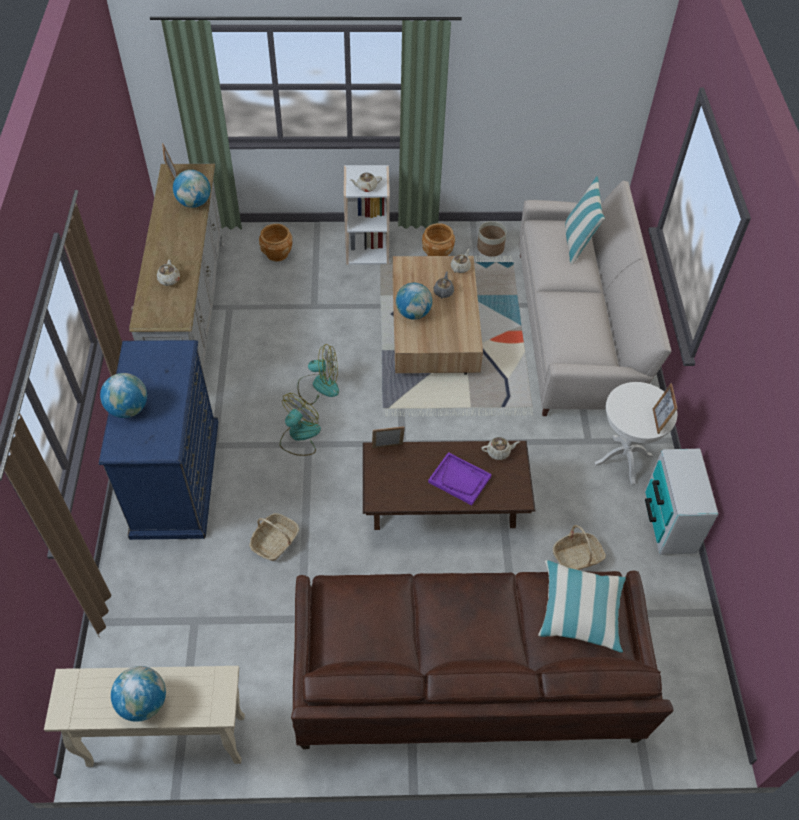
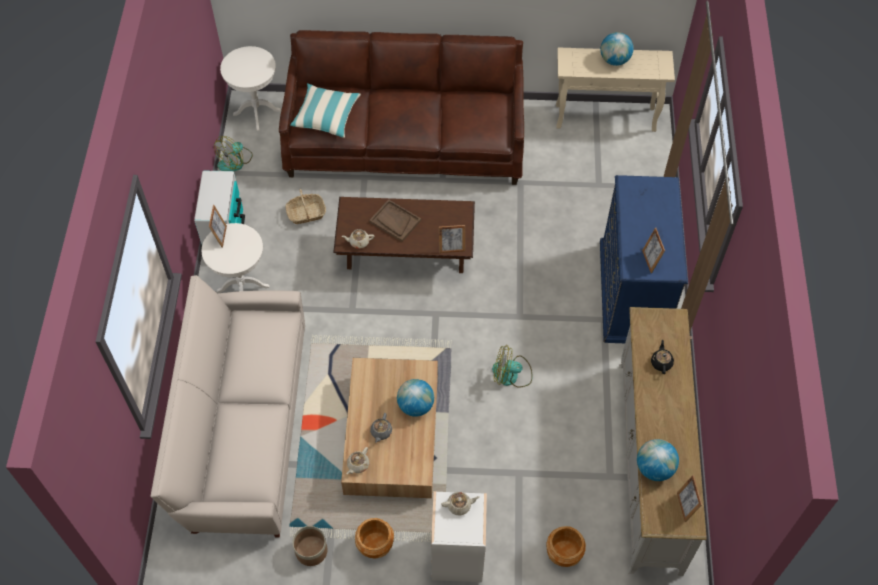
camera: 175 degrees left, 5 degrees up
(128, 409) = (666, 217): globe -> none
(159, 359) = (650, 261): none -> picture frame
(169, 280) = (661, 362): beige teapot -> black teapot
(275, 542) = (543, 236): basket -> none
(299, 436) = (528, 324): fan -> fan (235, 161)
(459, 479) = (395, 221): purple tray -> brown tray
(578, 242) = (226, 456): pillow -> none
(694, 719) = (257, 112): none -> white side table

